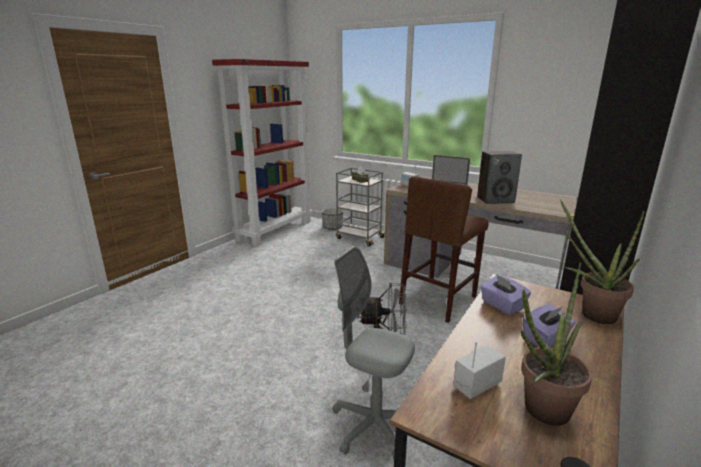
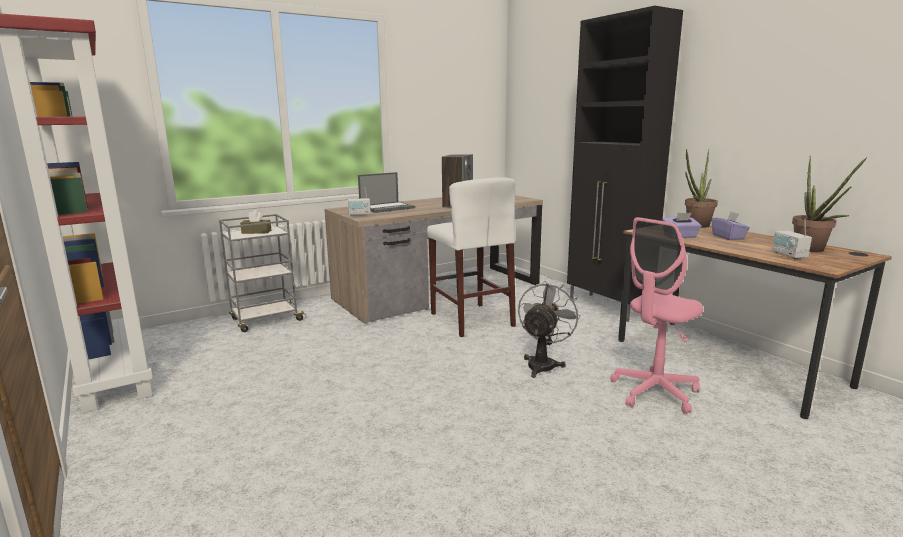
camera: 65 degrees left, 5 degrees down
(332, 228) = (198, 328): planter -> none
(373, 426) = (654, 392): grey office chair -> pink office chair
(438, 300) = (471, 319): brown stool -> white stool

